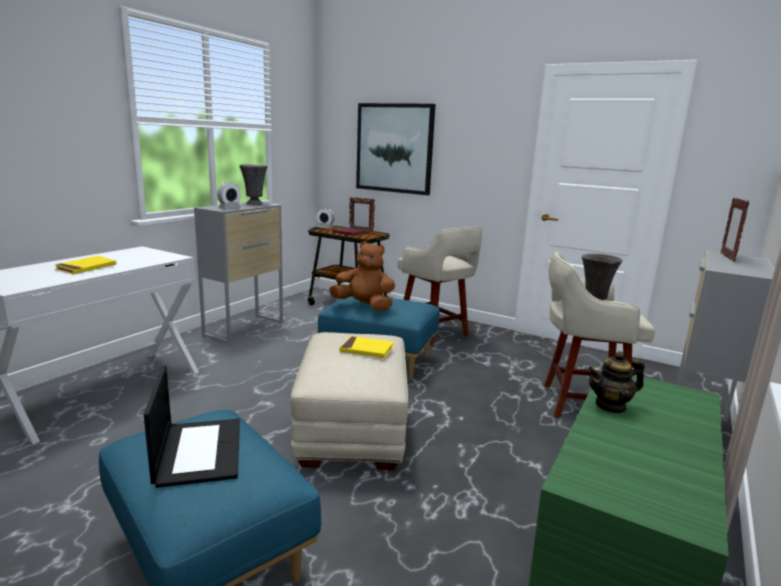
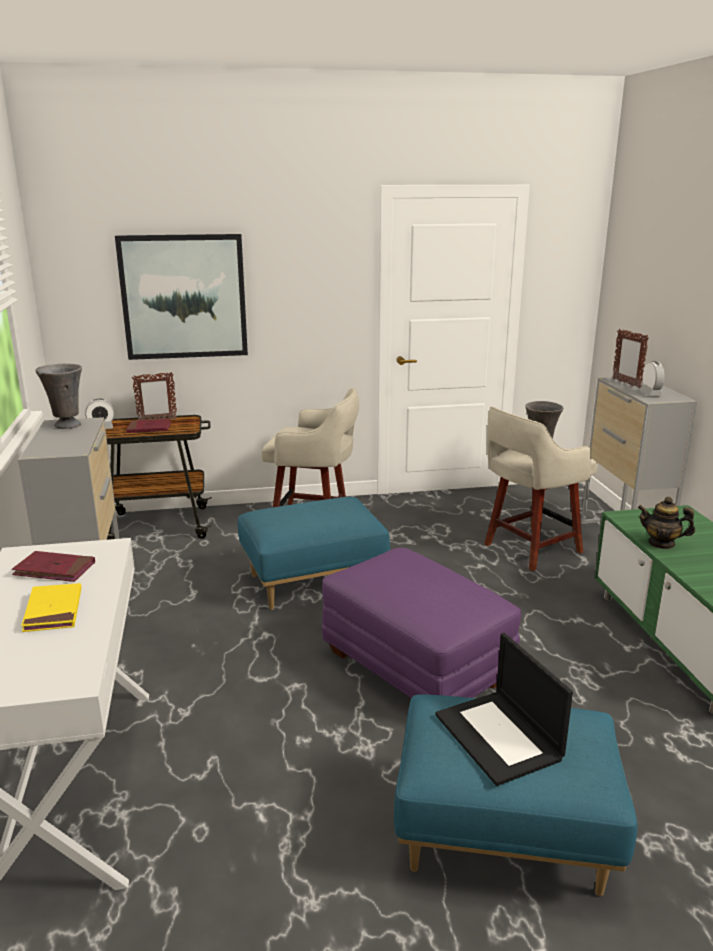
camera: 40 degrees left, 5 degrees up
(132, 257) = (54, 570): none -> red book
(198, 451) = (499, 737): laptop -> laptop turned 150 degrees counterclockwise
(229, 208) = (74, 446): alarm clock -> alarm clock (650, 394)
(352, 429) = (415, 666): beige ottoman -> purple ottoman
(364, 306) = (305, 525): brown plush toy -> none
(367, 349) = (422, 574): yellow book -> none
(611, 406) = (661, 543): teapot -> teapot turned 75 degrees clockwise

